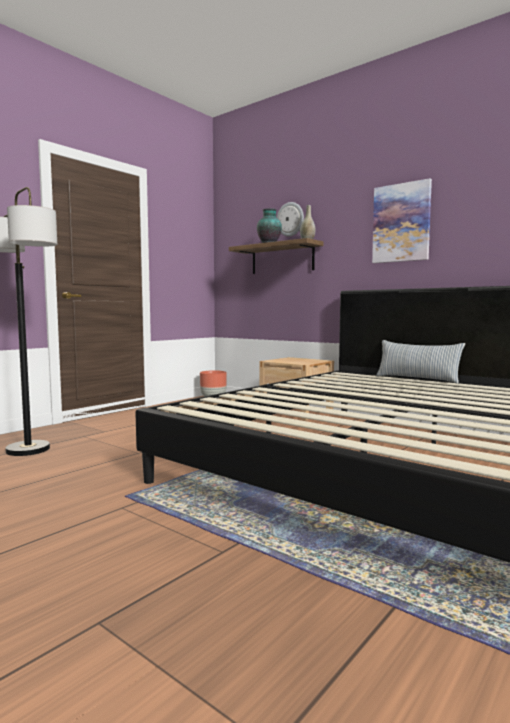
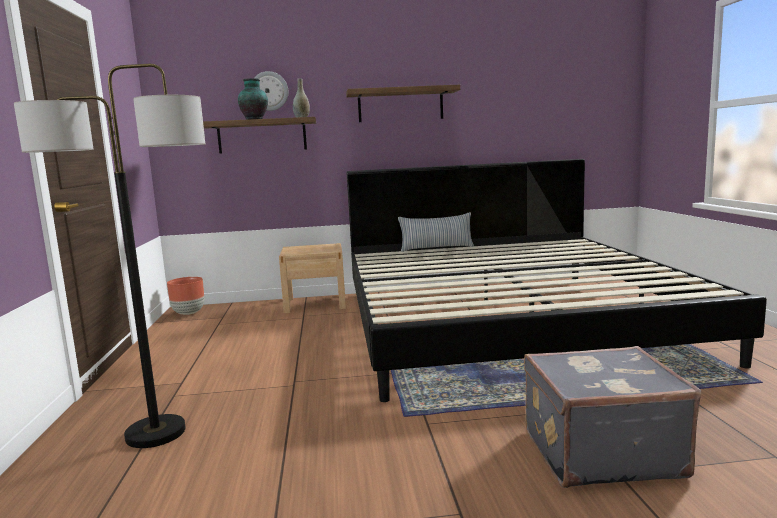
camera: 45 degrees left, 5 degrees up
(142, 597) = (599, 452): none -> grey suitcase
(401, 223) = (400, 105): picture -> shelf

